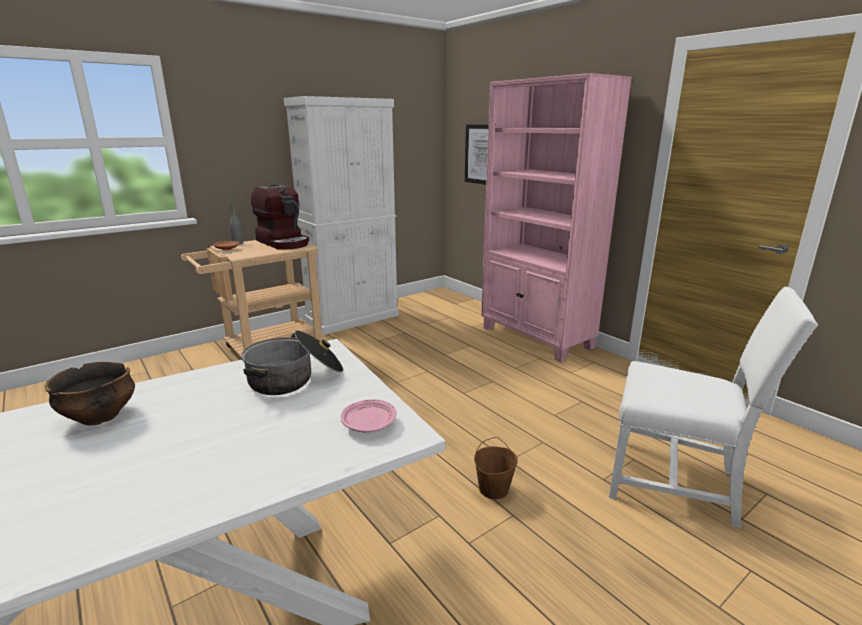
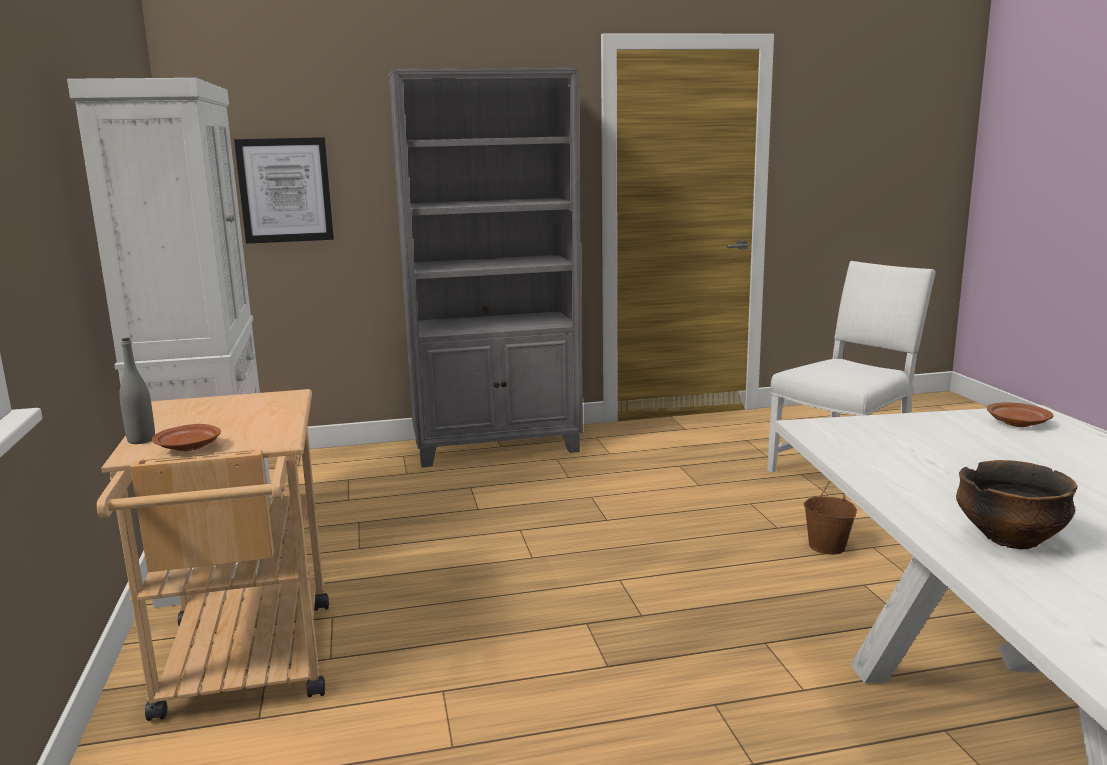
camera: 65 degrees left, 5 degrees down
(284, 242) = (220, 406): coffee machine -> none
(295, 378) = (902, 443): cooking pot -> none
(369, 424) = (1017, 423): pink plate -> brown plate
(536, 338) = (497, 447): pink bookcase -> grey bookcase

